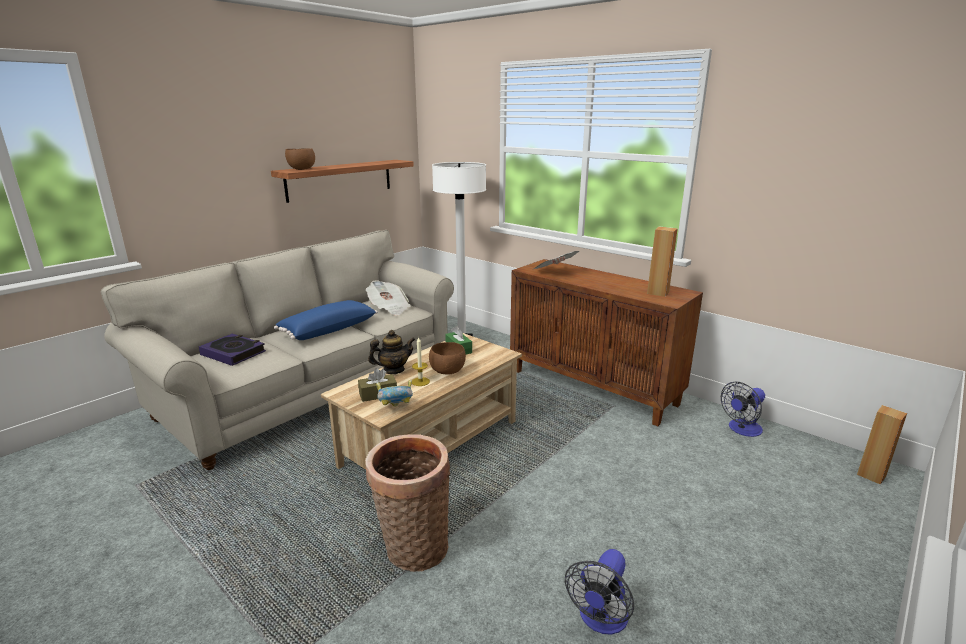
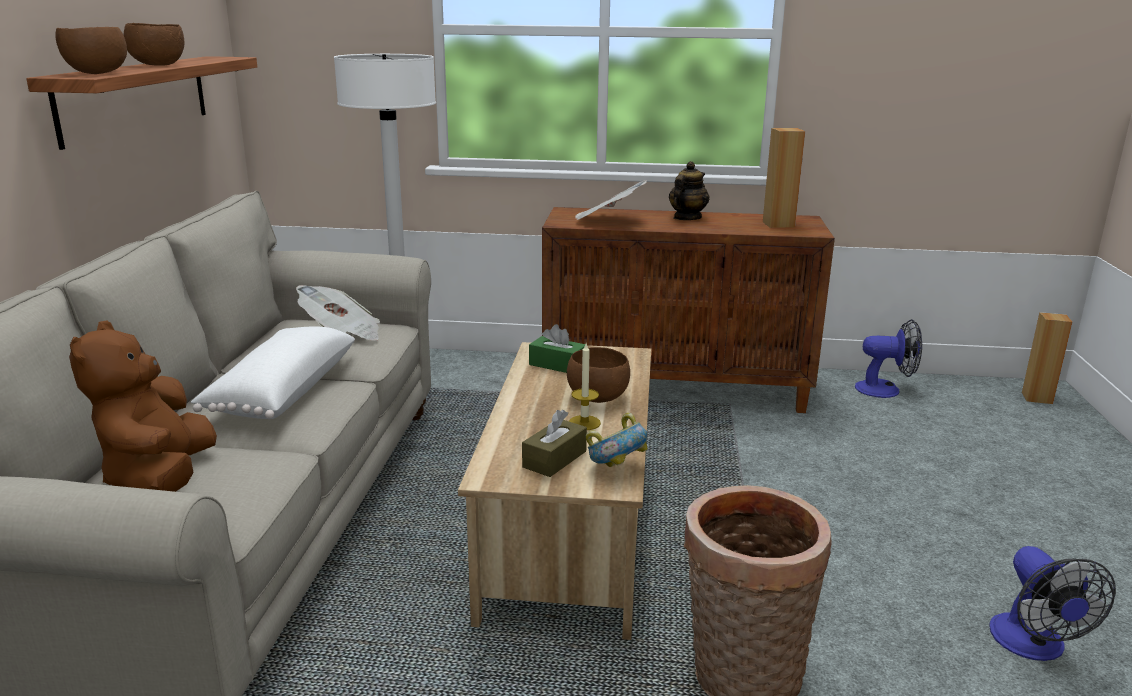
camera: 35 degrees left, 0 degrees up
(233, 353) = (160, 479): book -> brown plush toy
(328, 330) = (281, 392): blue pillow -> white pillow
(346, 165) = (159, 65): none -> brown bowl
(393, 370) = (514, 420): teapot -> teapot (686, 218)
(741, 430) = (885, 389): fan -> fan turned 105 degrees counterclockwise

